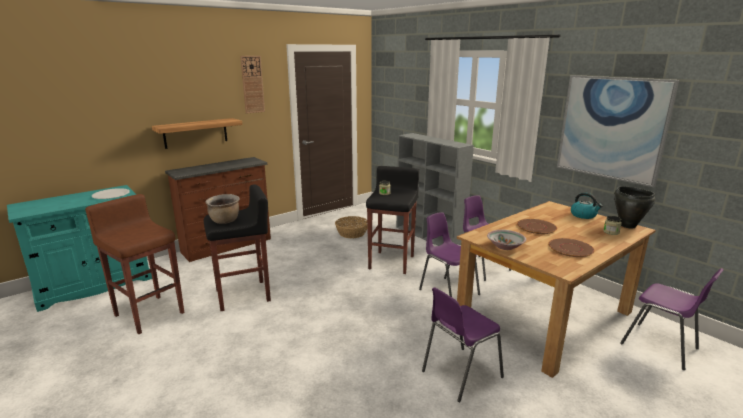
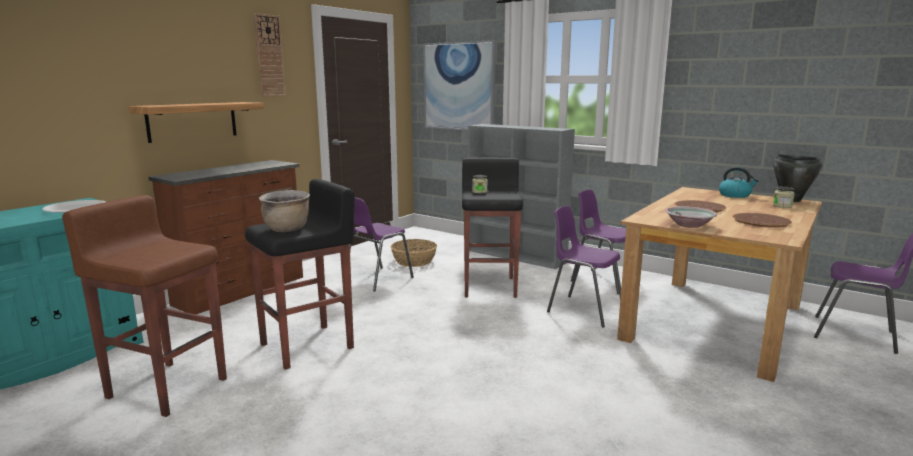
camera: 15 degrees left, 5 degrees down
(459, 374) = (668, 395): purple chair -> purple chair (377, 279)
(611, 128) = (754, 90): picture -> picture (459, 86)

